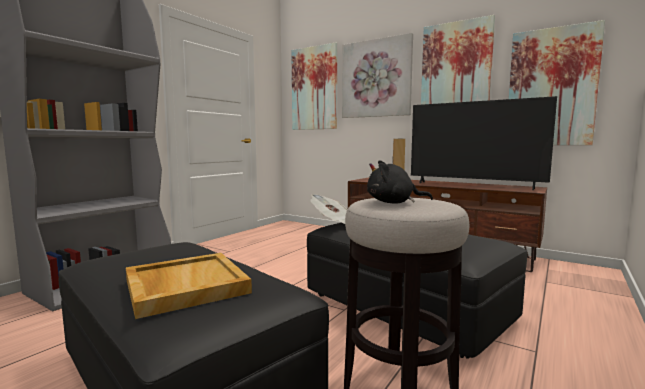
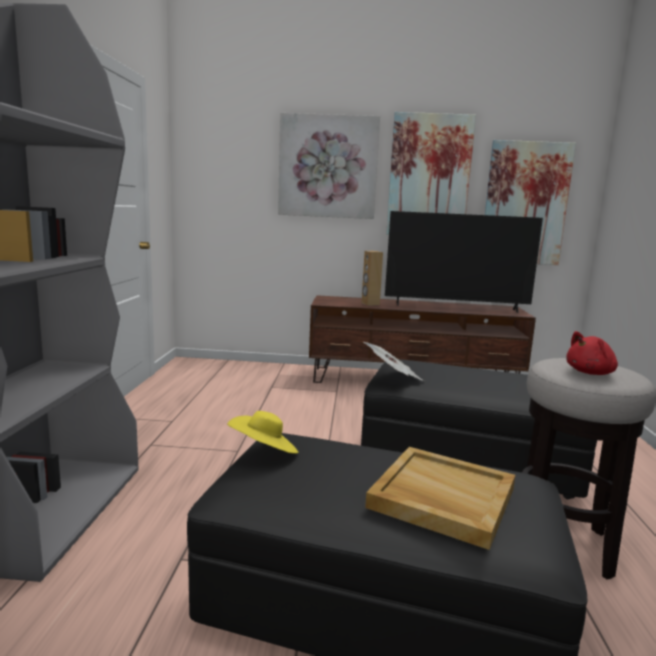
camera: 30 degrees left, 5 degrees up
(148, 246) = (264, 452): none -> yellow hat
(314, 88) = (231, 168): picture -> none
(393, 203) = (591, 373): black plush toy -> red plush toy

